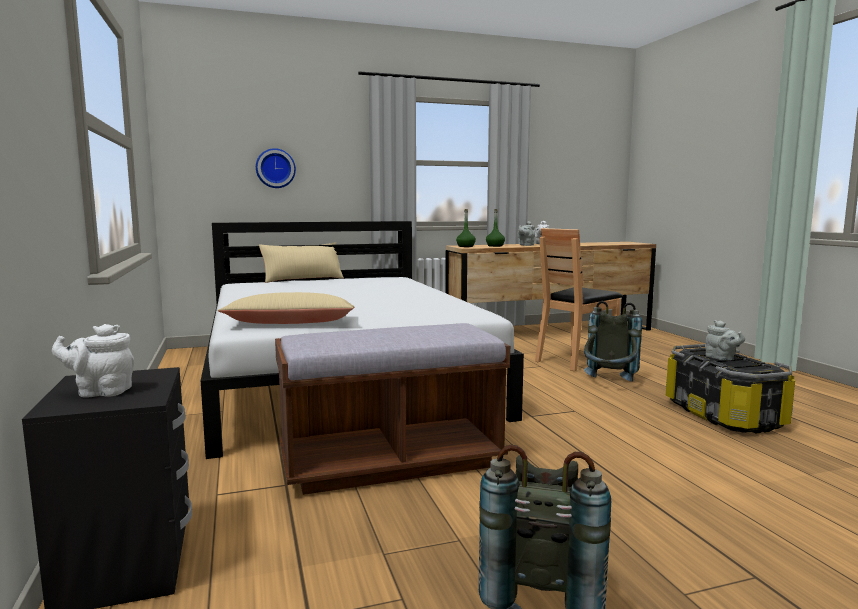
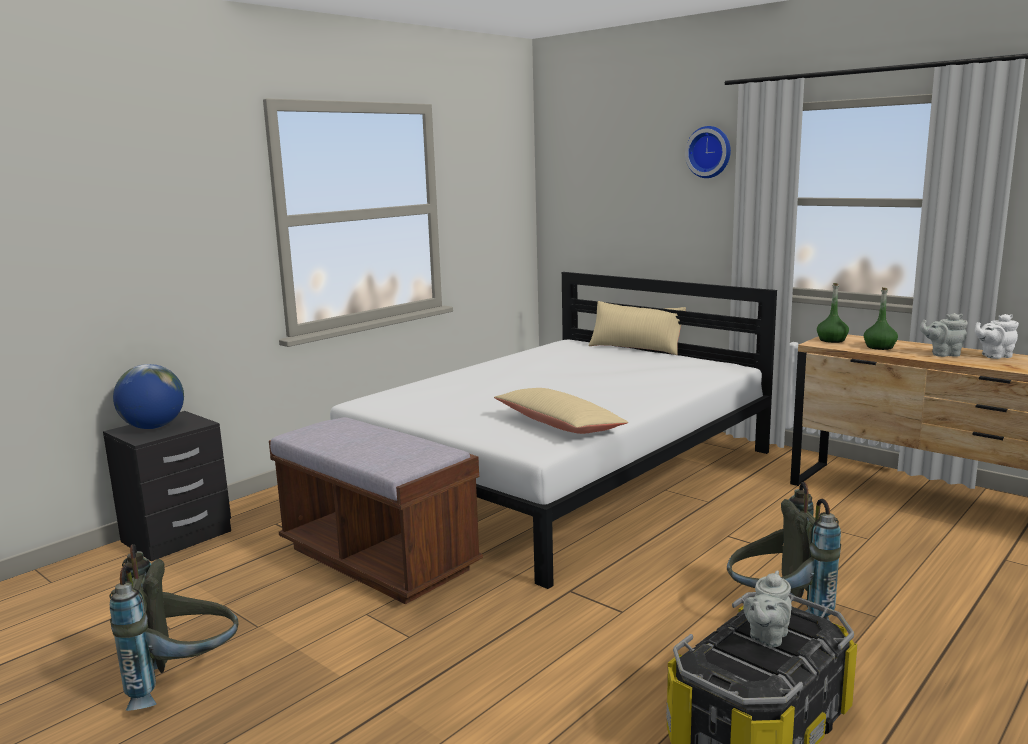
camera: 60 degrees right, 5 degrees up
(101, 392) = (153, 427): white teapot -> globe
(275, 168) = (638, 210): wall clock -> wall clock (709, 152)
(291, 323) = (407, 405): beige pillow -> beige pillow (559, 425)
(575, 360) = (857, 567): brown chair -> none

